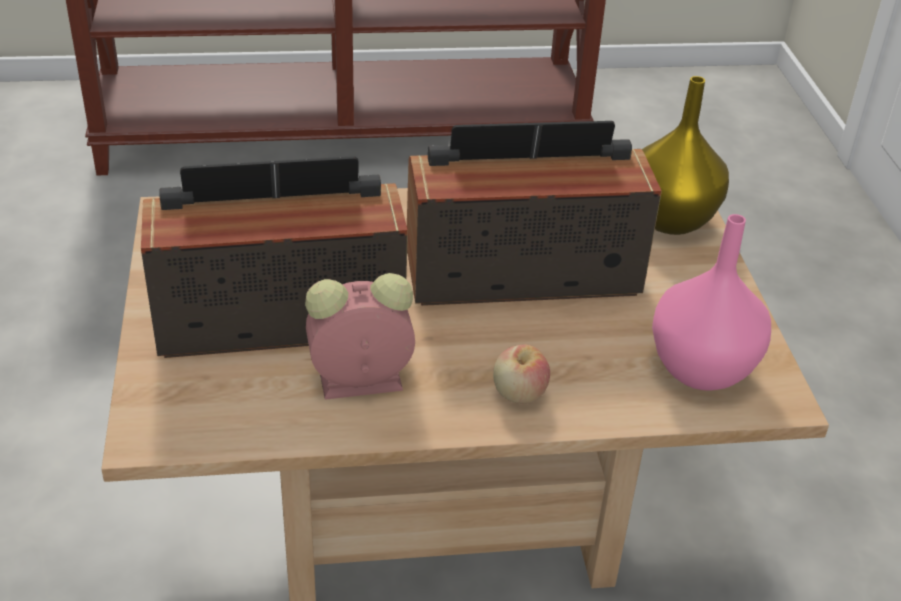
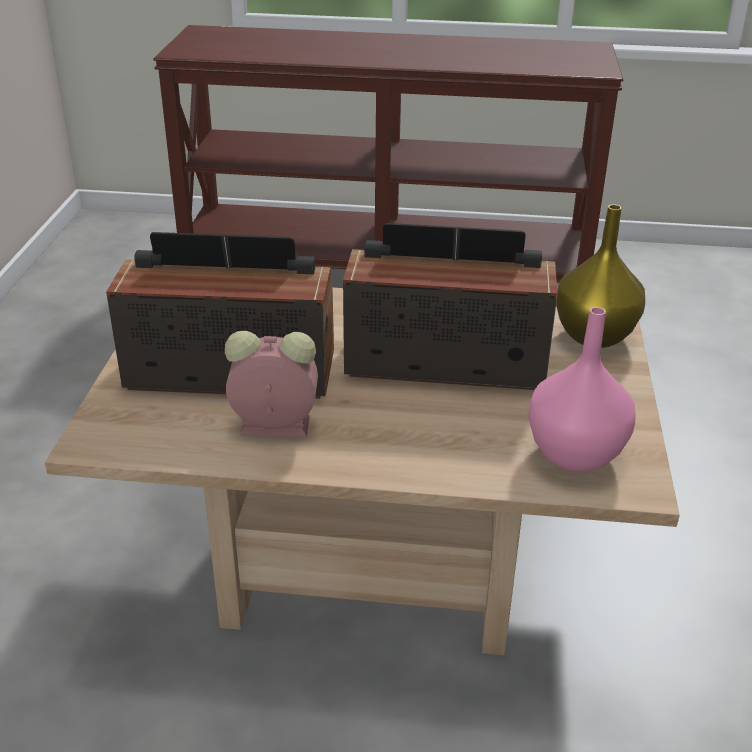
camera: 15 degrees right, 5 degrees down
(519, 394) = (404, 452): apple -> none

